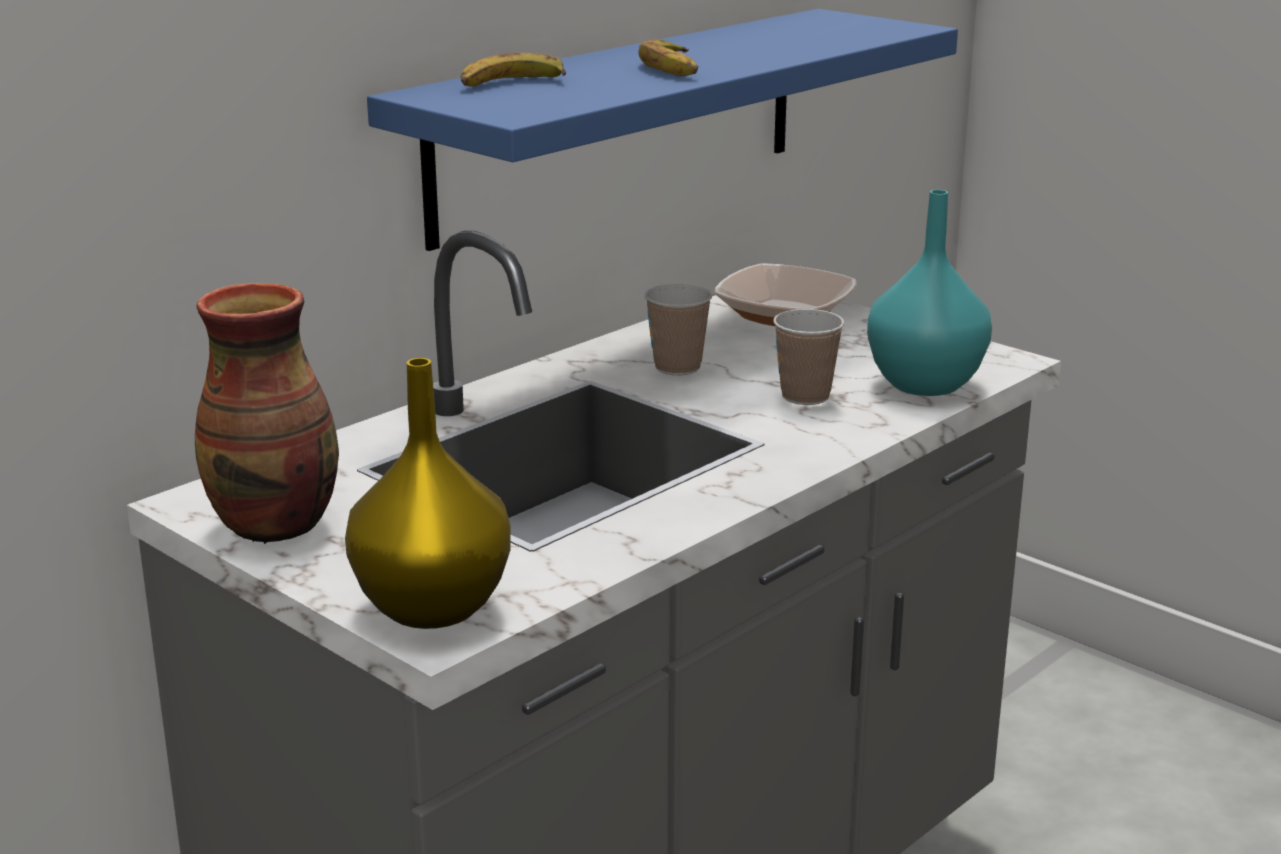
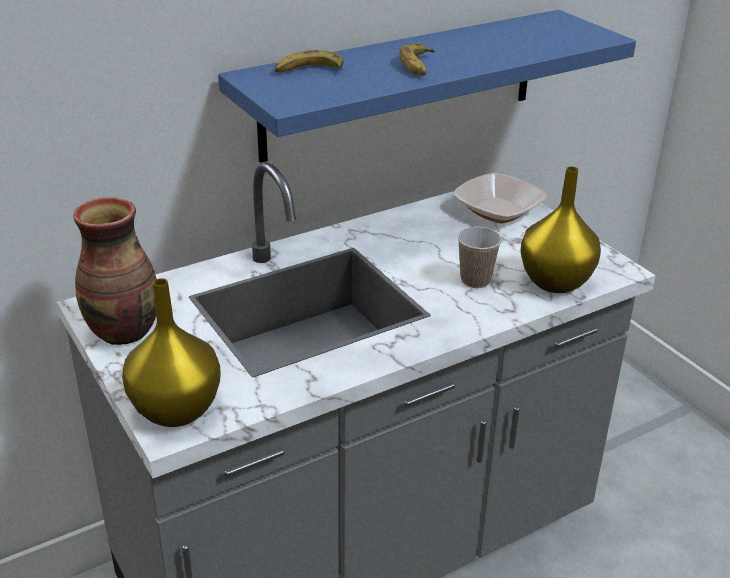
camera: 15 degrees right, 10 degrees up
(677, 367) = (410, 244): cup -> none
(924, 383) = (555, 281): turquoise vase -> yellow vase

